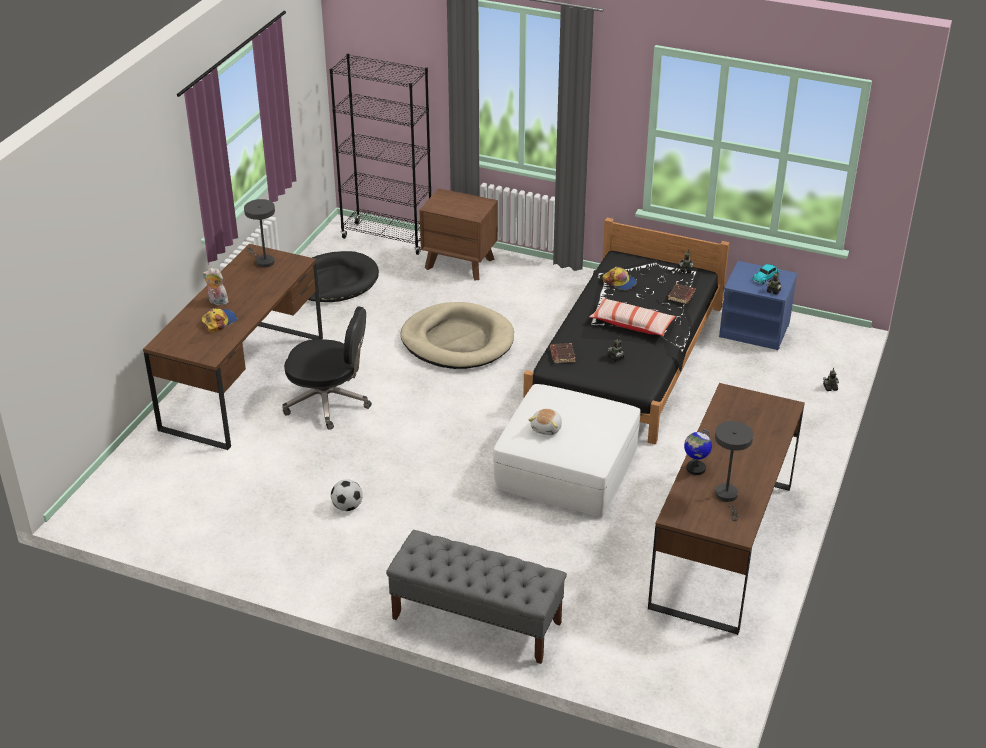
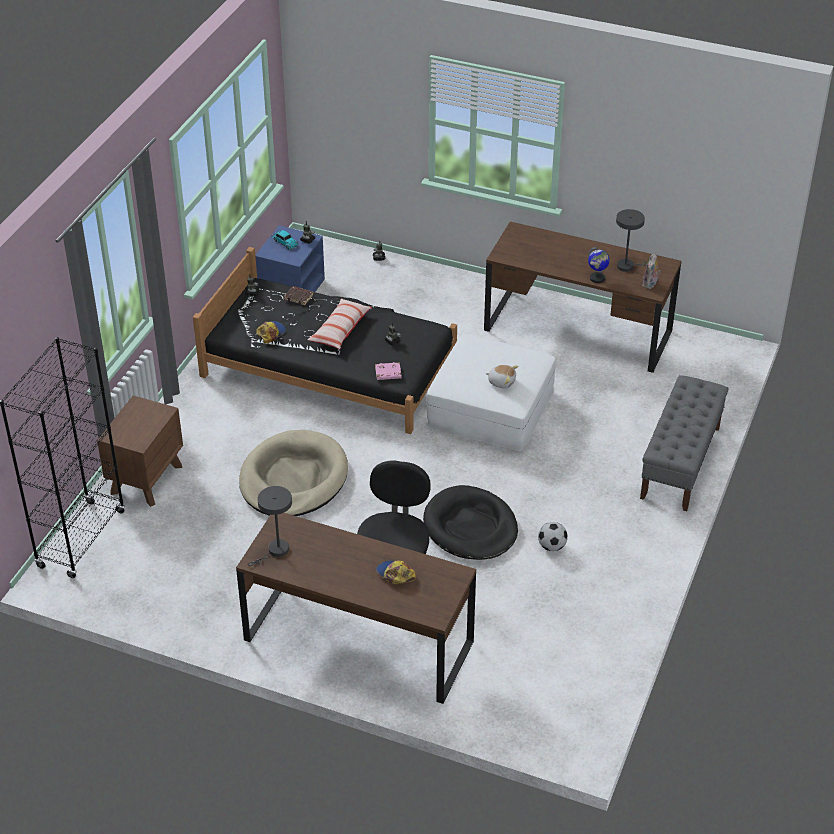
camera: 90 degrees left, 5 degrees up
(217, 302) = (357, 581): plush toy -> plush toy (650, 284)
(335, 281) = (167, 579): black dog bed -> black dog bed (470, 527)
(562, 355) = (388, 373): brown book -> pink book

